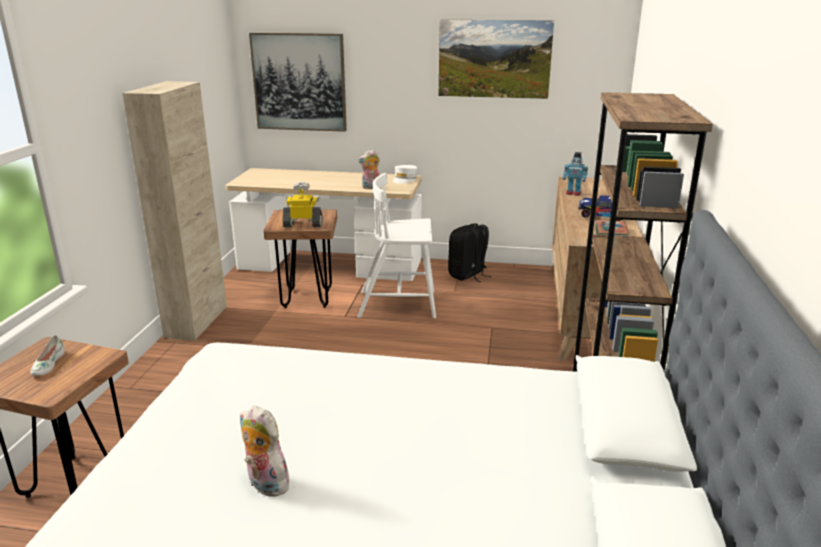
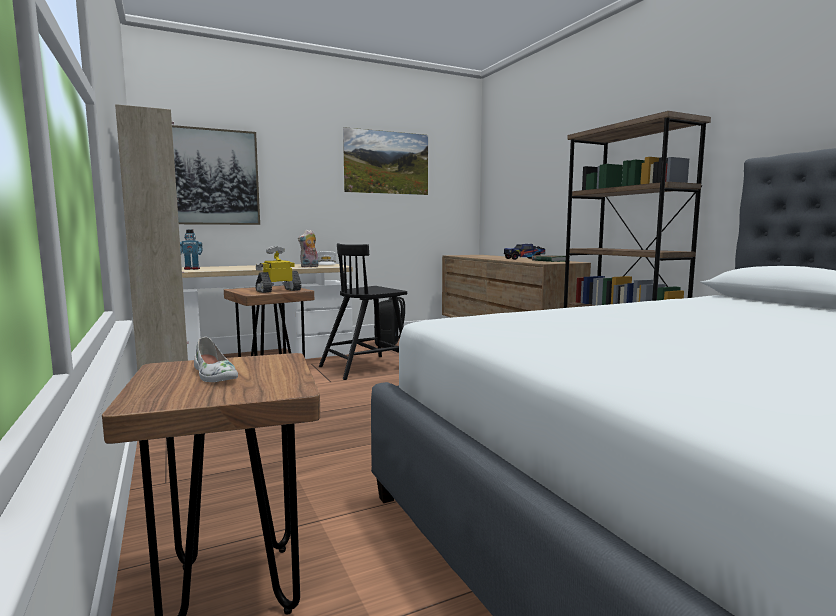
camera: 35 degrees left, 15 degrees down
(265, 484) = (747, 352): plush toy -> none
(399, 304) = (366, 367): white chair -> black chair
(573, 193) = (475, 257): toy robot -> toy robot (192, 269)

